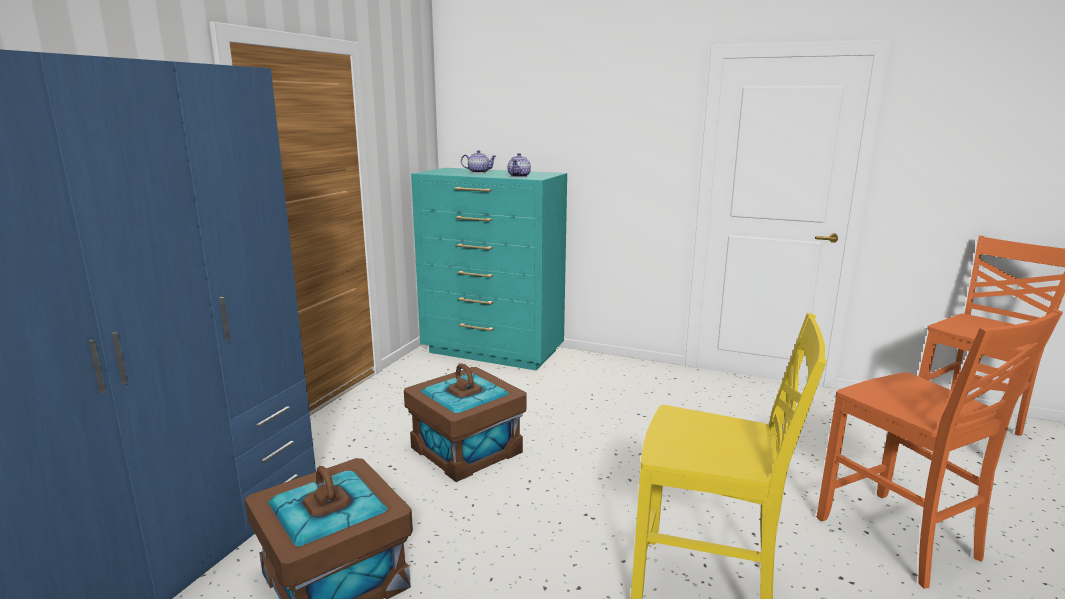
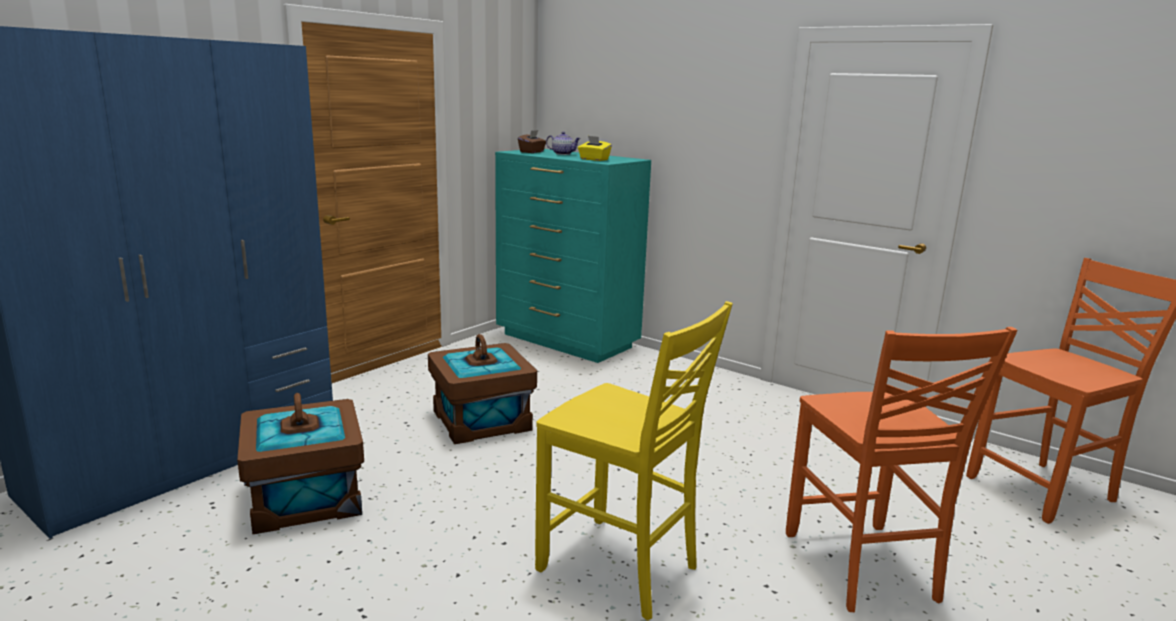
camera: 15 degrees right, 0 degrees up
(447, 172) = (532, 152): none -> brown tissue box
(519, 176) = (594, 159): teapot -> yellow tissue box

